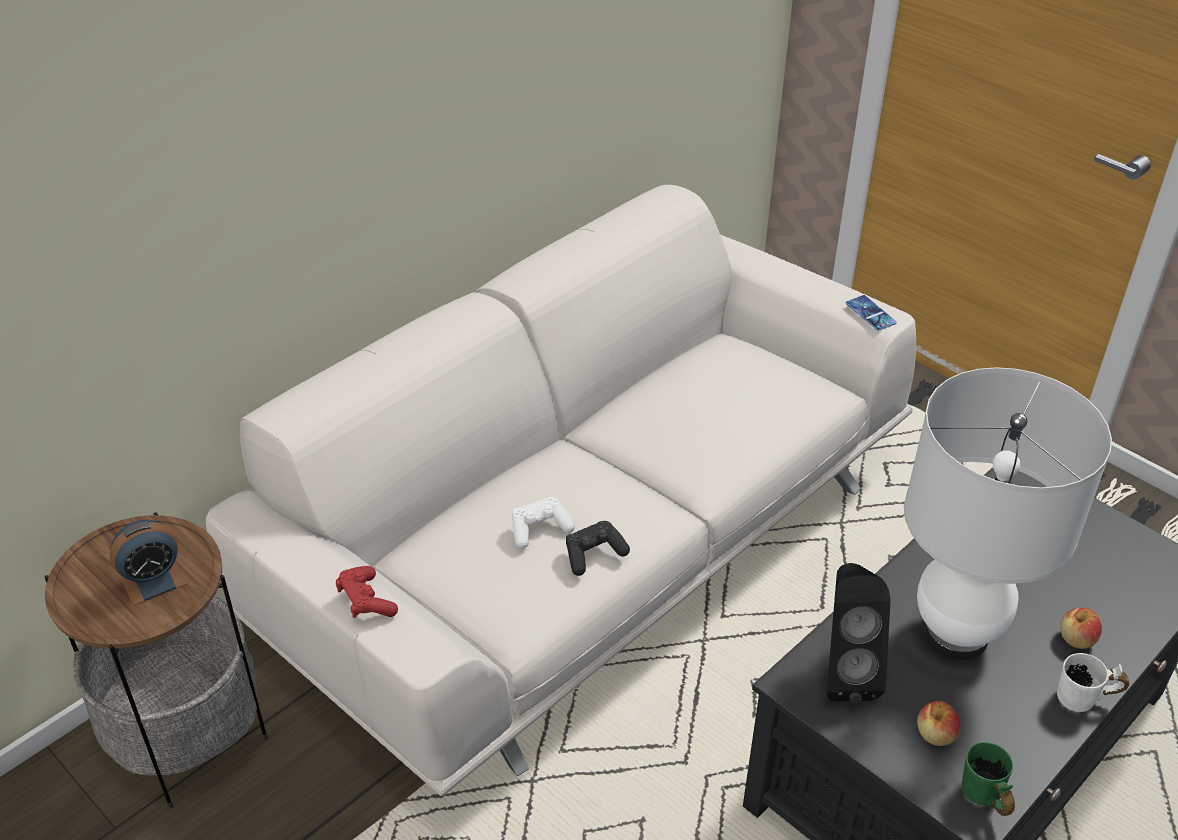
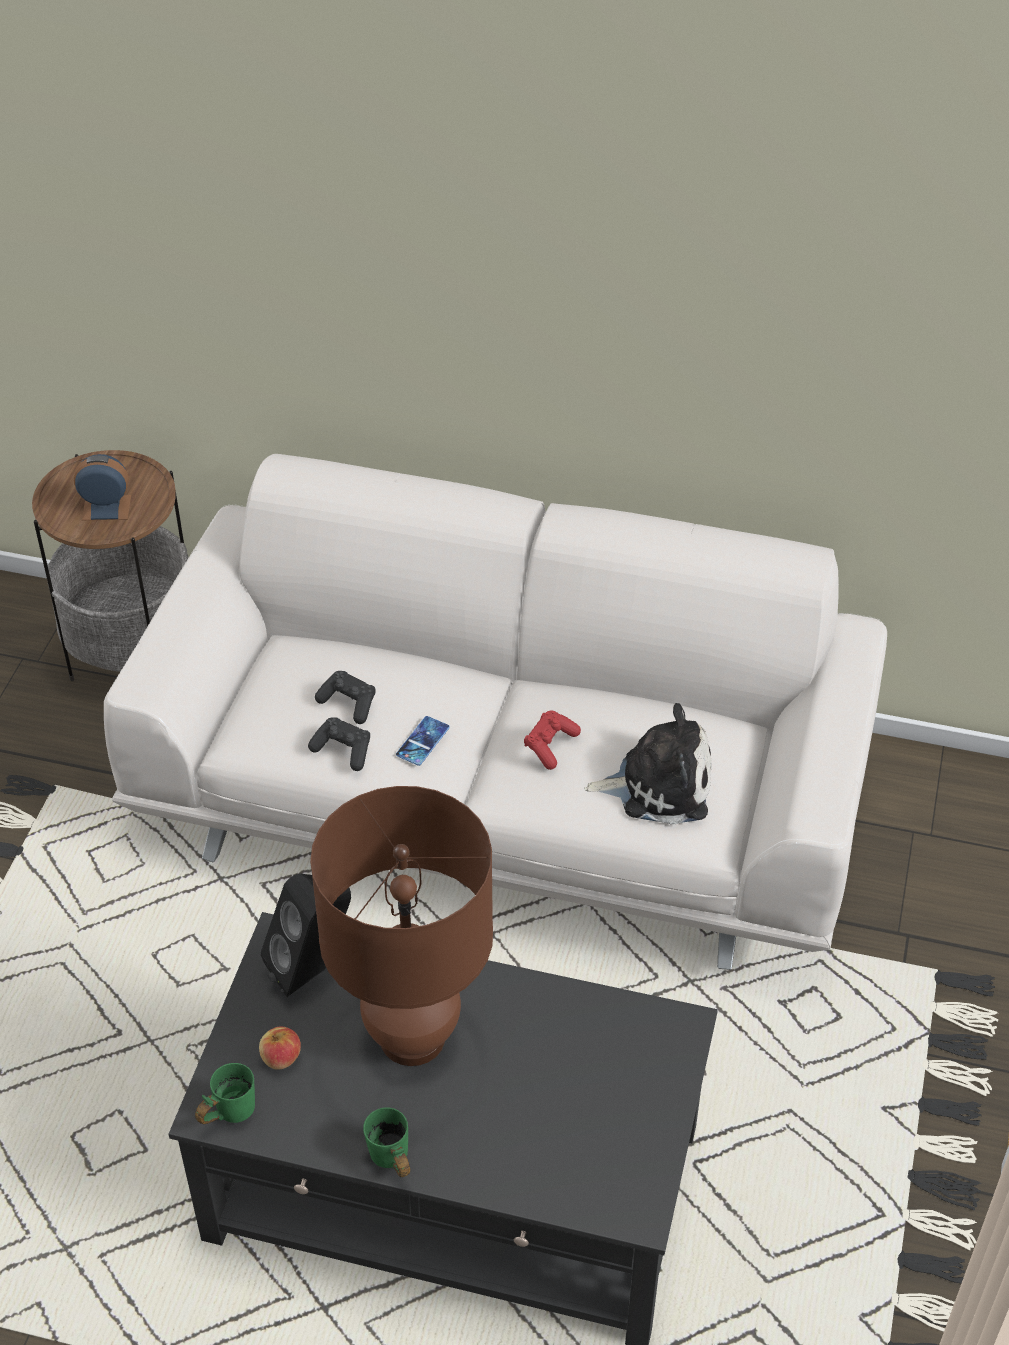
camera: 60 degrees right, 5 degrees up
(153, 580) = (106, 507): alarm clock -> alarm clock turned 150 degrees clockwise
(366, 601) = (172, 630): red game controller -> red game controller (550, 745)
(539, 529) = (349, 703): white game controller -> black game controller
(765, 392) = (658, 784): none -> plush toy
(870, 313) = (815, 807): phone -> phone (422, 741)
(956, 635) = (413, 1038): white table lamp -> brown table lamp
(1076, 639) = (469, 1136): apple -> none
(1084, 703) = (388, 1162): white mug -> green mug

